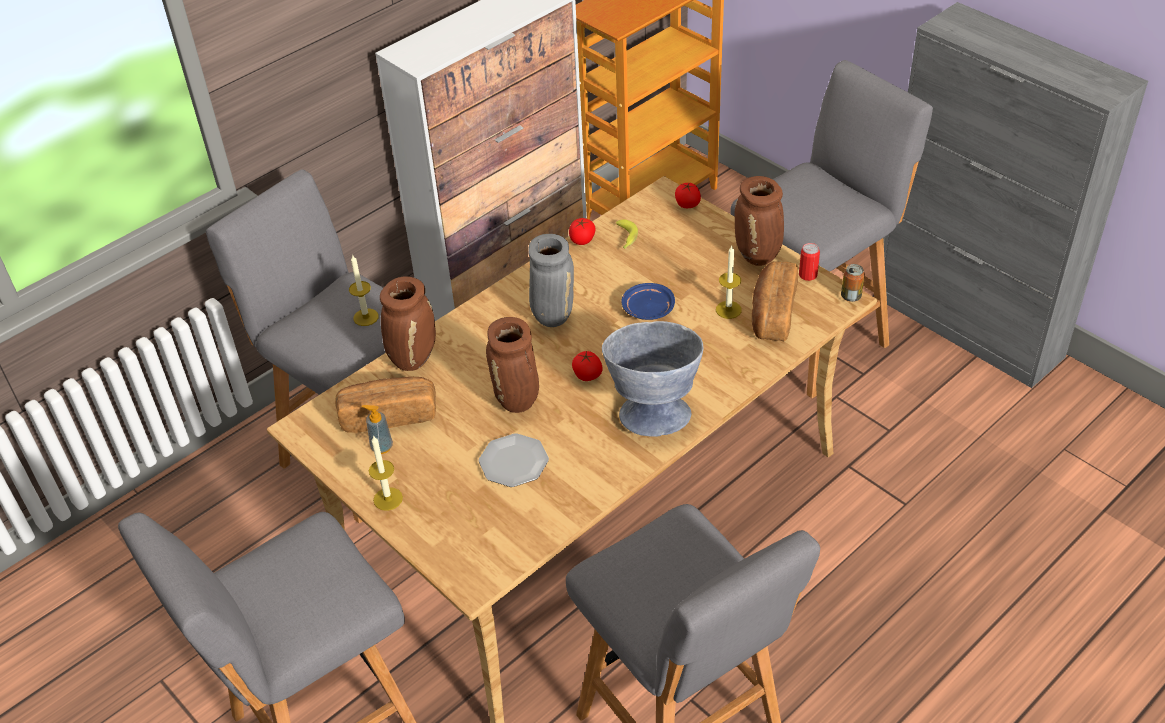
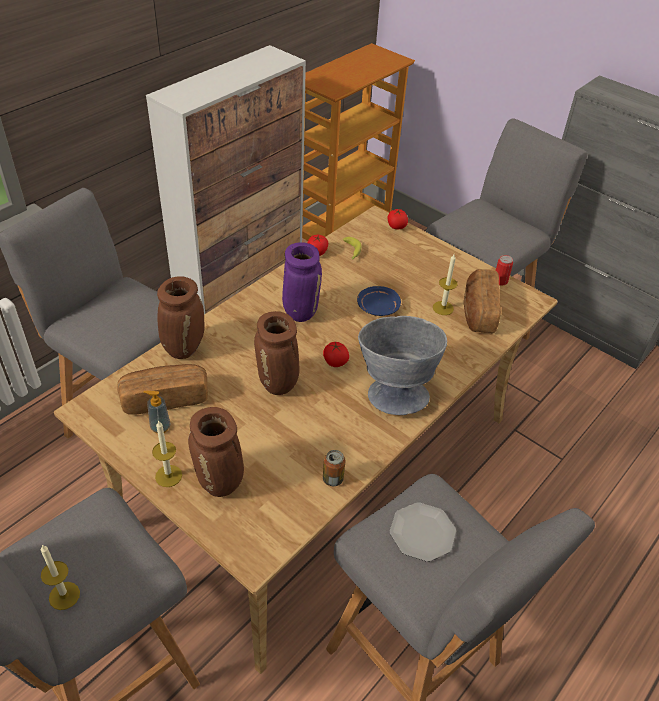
camera: 10 degrees left, 0 degrees up
(366, 317) = (140, 313): candle -> candle (64, 595)
(513, 463) = (280, 440): plate -> plate (422, 533)
(552, 315) = (299, 311): grey vase -> purple vase
(758, 256) = (458, 266): brown vase -> brown vase (220, 483)
(851, 296) = (537, 298): can -> can (333, 479)

